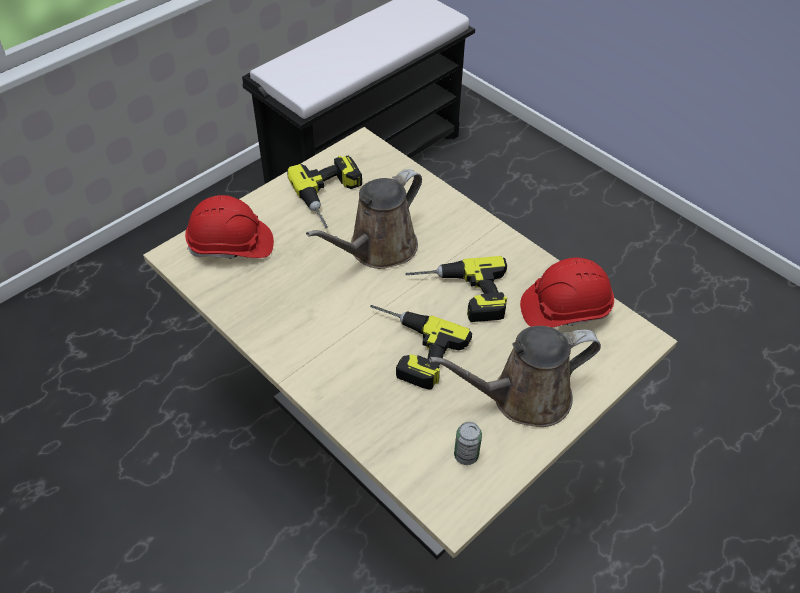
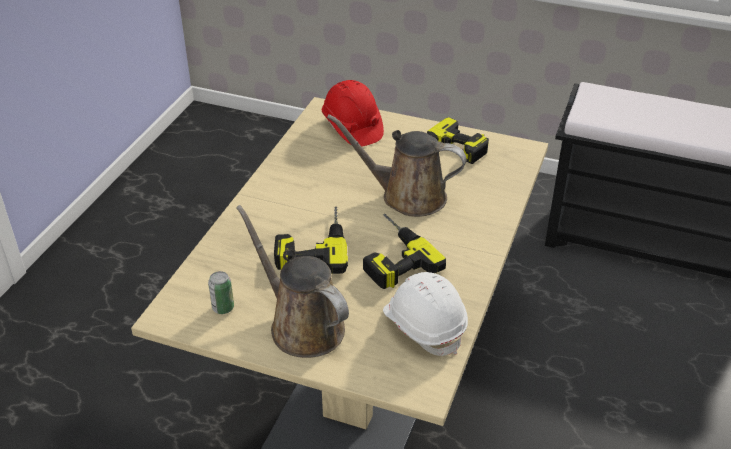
camera: 65 degrees right, 10 degrees down
(565, 309) = (424, 325): red hard hat -> white hard hat

